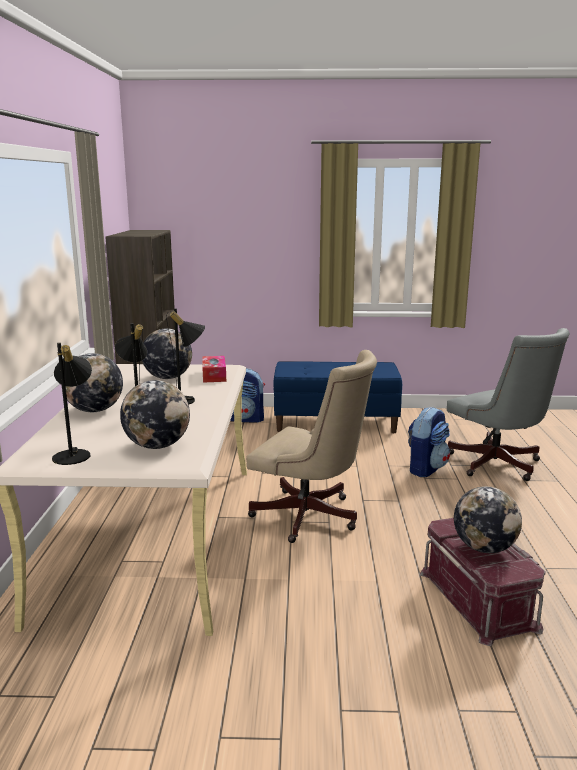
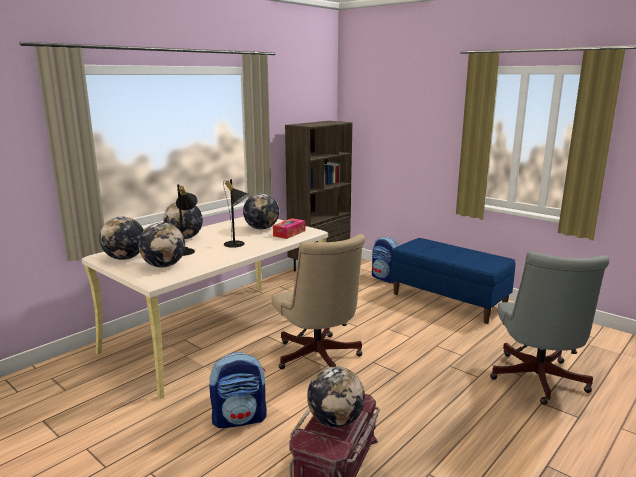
camera: 40 degrees right, 0 degrees up
(75, 454) = (125, 258): black table lamp -> globe
(426, 468) = (463, 359): backpack -> backpack (240, 418)

